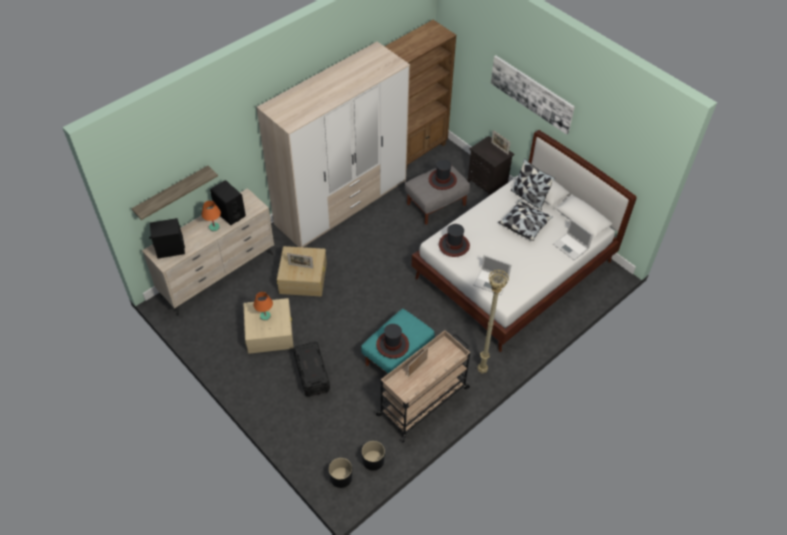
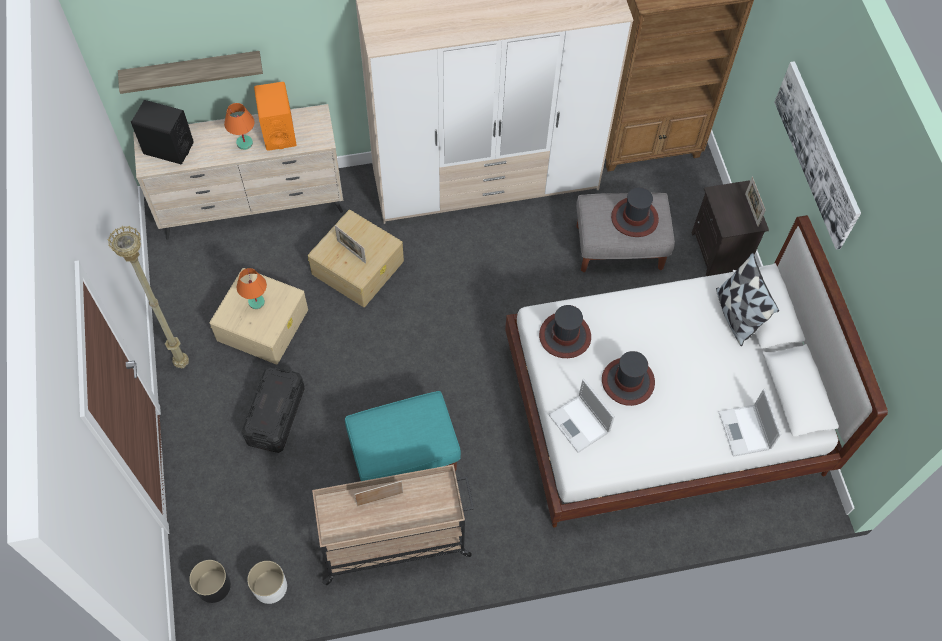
camera: 30 degrees right, 10 degrees up
(230, 213) = (278, 132): black speaker -> orange speaker
(373, 460) = (270, 587): black planter -> white planter
(392, 345) = (384, 440): hat -> hat (628, 382)
(482, 370) = (508, 540): beige floor lamp -> beige floor lamp (182, 362)
(524, 224) = (697, 356): pillow -> none

